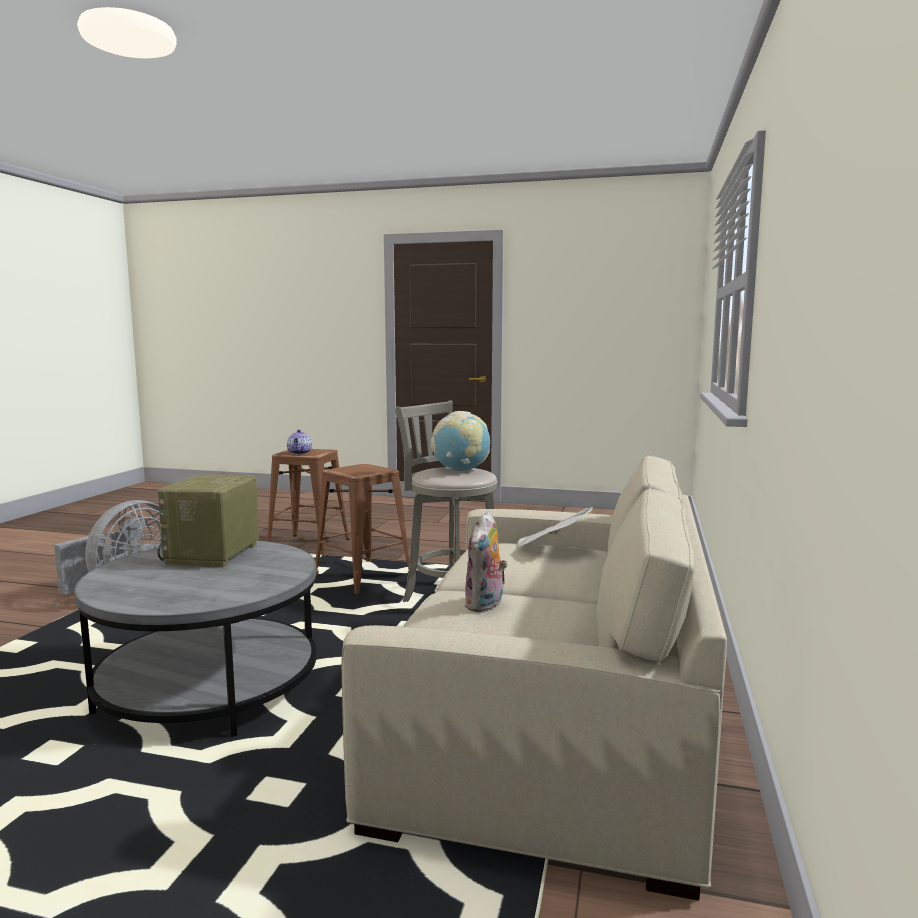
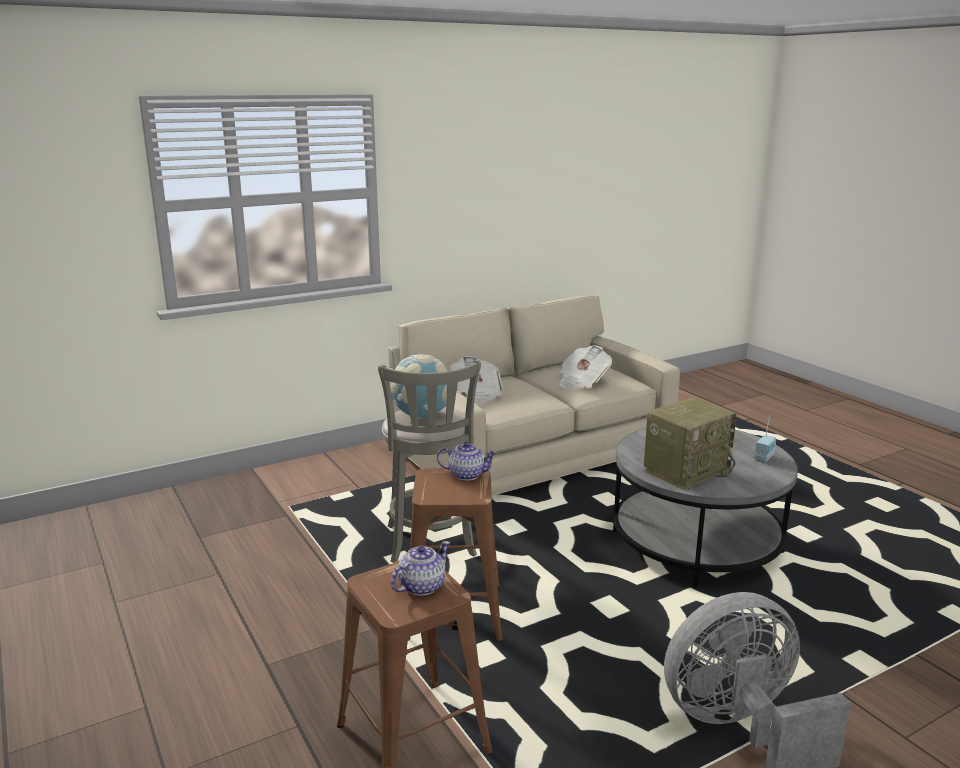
camera: 135 degrees left, 10 degrees up
(121, 589) = (765, 458): none -> radio
(362, 474) = (466, 474): none -> teapot
(486, 605) = (582, 381): plush toy -> newspaper

